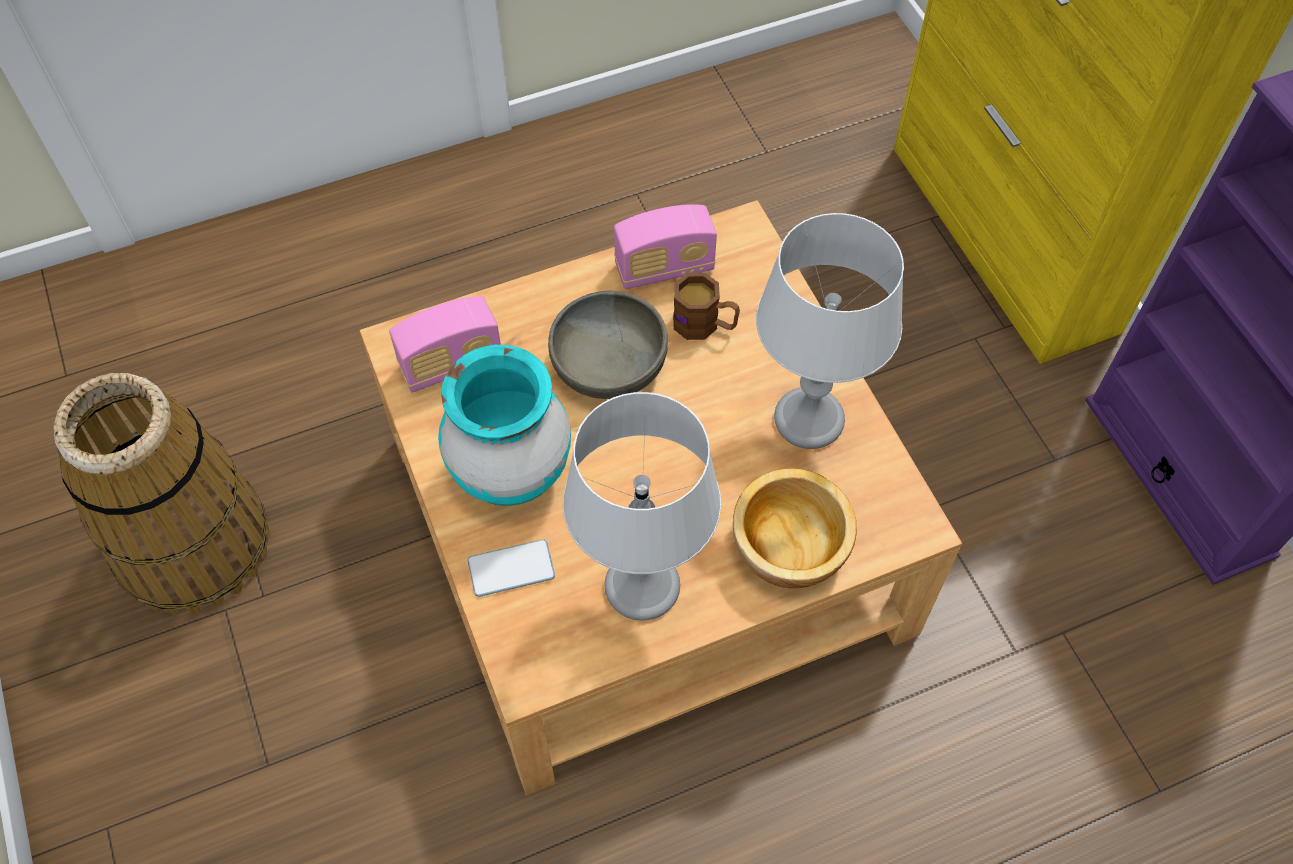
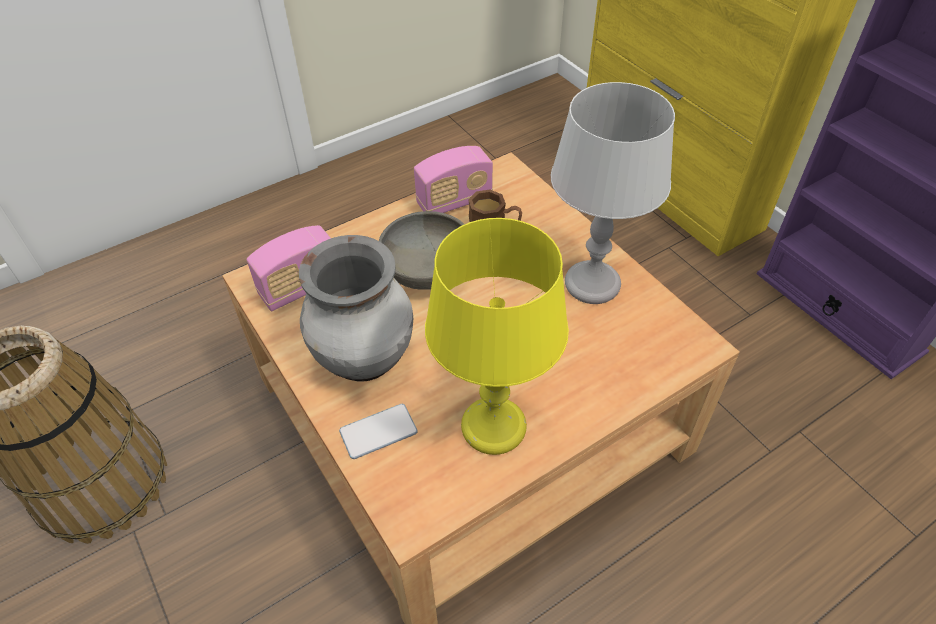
camera: 10 degrees left, 10 degrees down
(511, 473) = (364, 358): turquoise vase -> grey vase
(643, 586) = (494, 427): grey table lamp -> yellow table lamp
(791, 548) = (607, 377): bowl -> none

